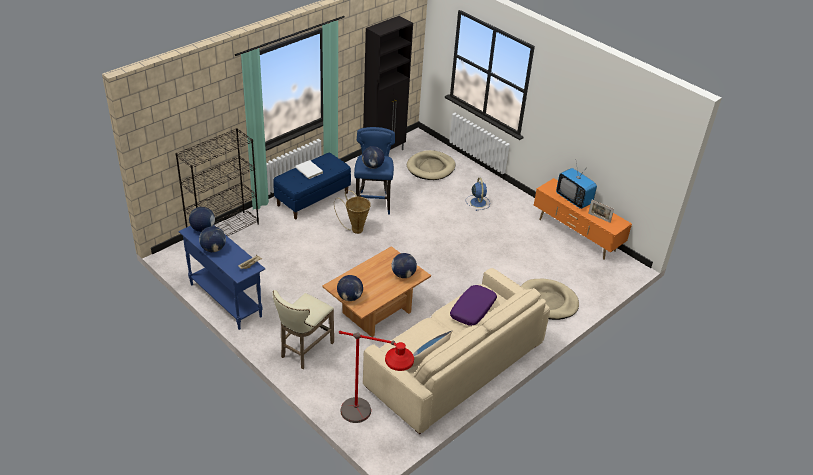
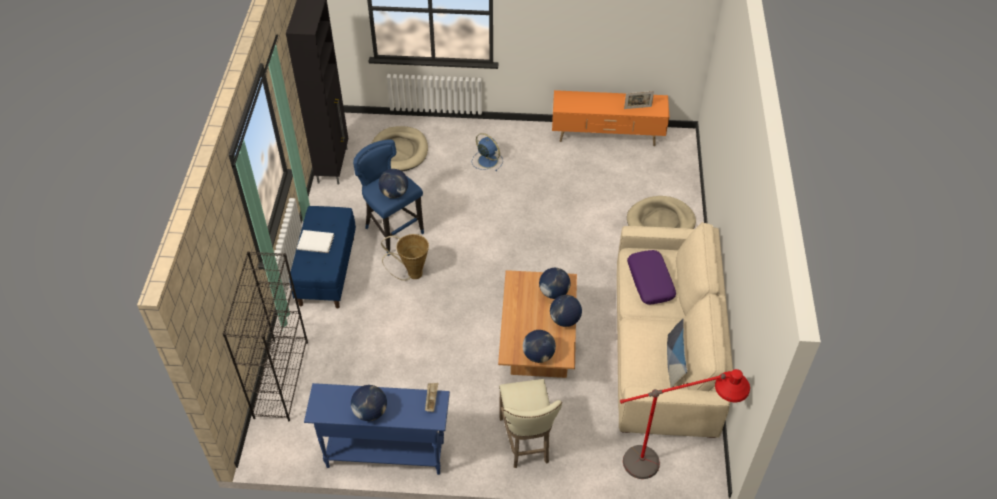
camera: 40 degrees left, 10 degrees up
(203, 229) = (327, 398): globe -> globe (565, 320)
(574, 199) = (596, 102): television -> none

